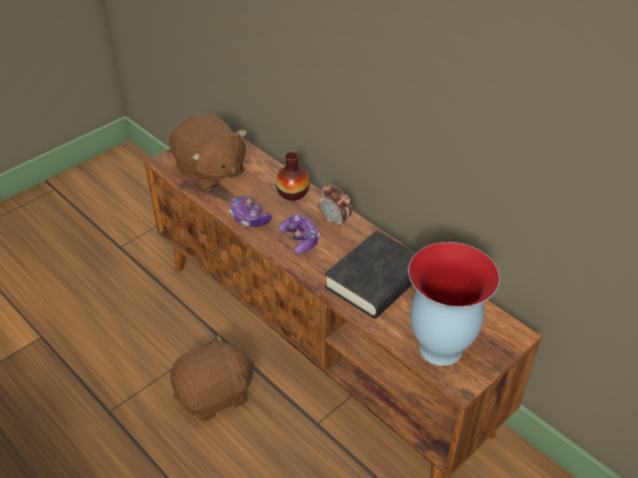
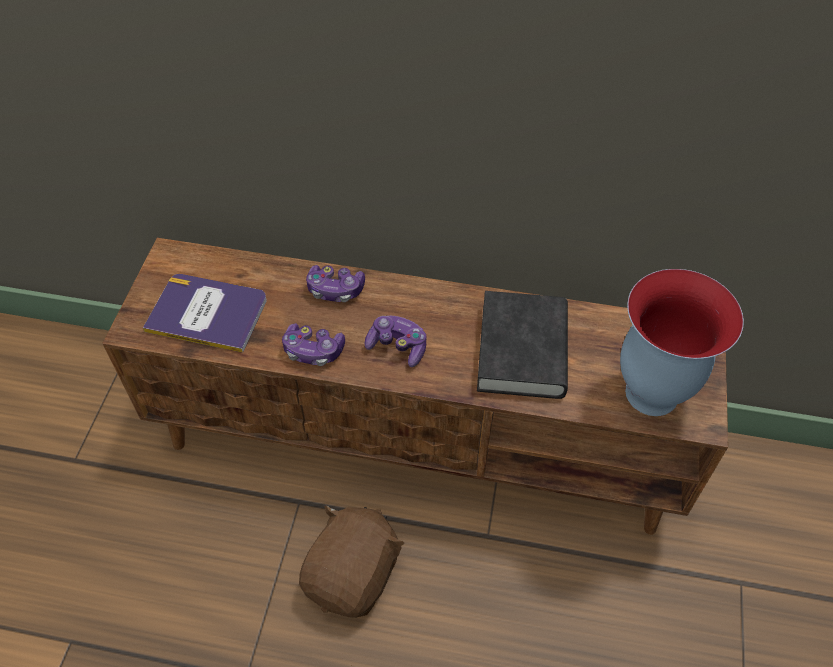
camera: 35 degrees left, 10 degrees up
(210, 172) = (207, 313): brown plush toy -> book
(292, 193) = (335, 290): vase -> game controller
(335, 221) = (415, 301): alarm clock -> none

